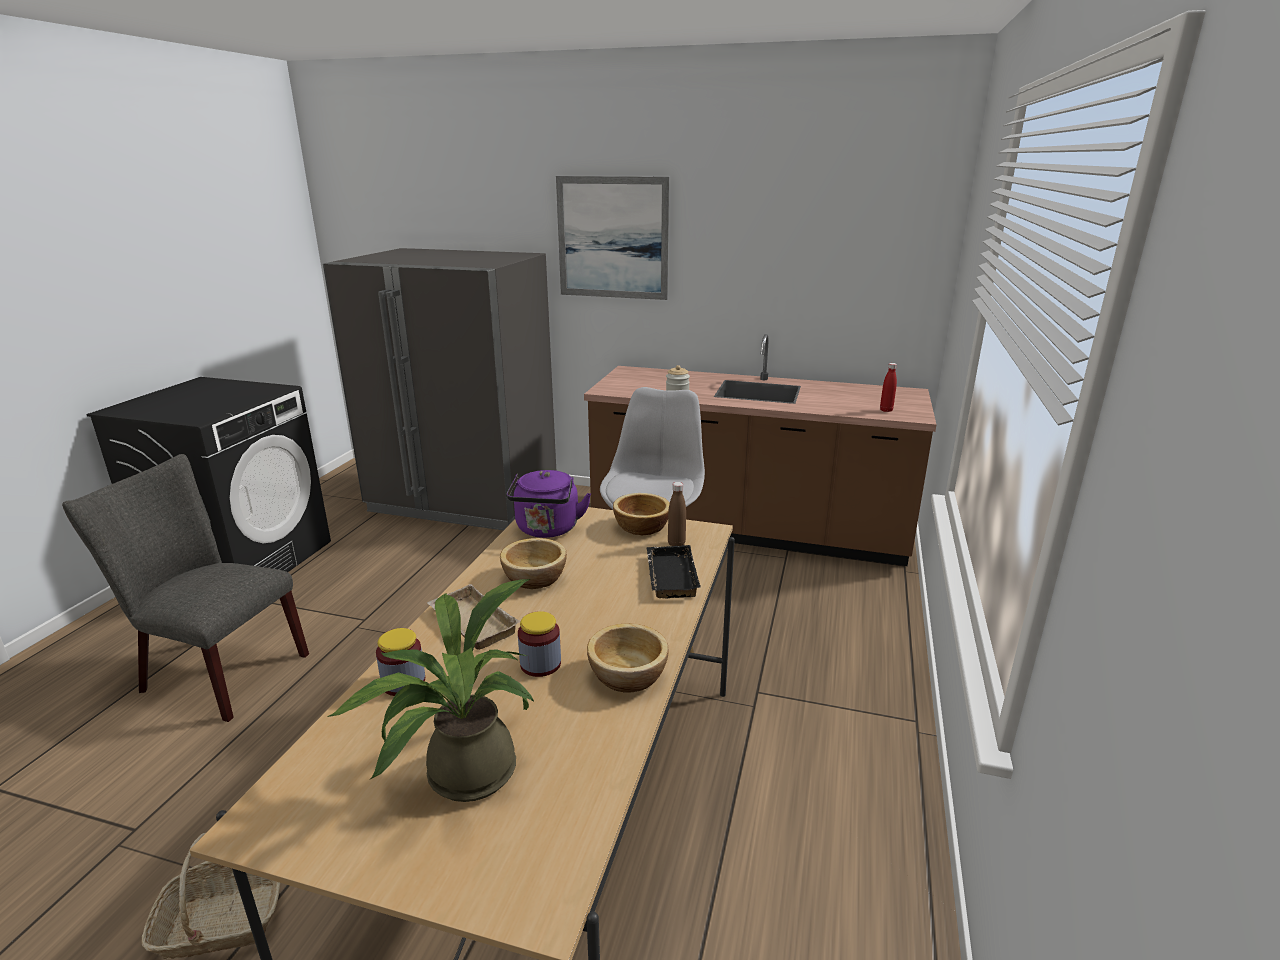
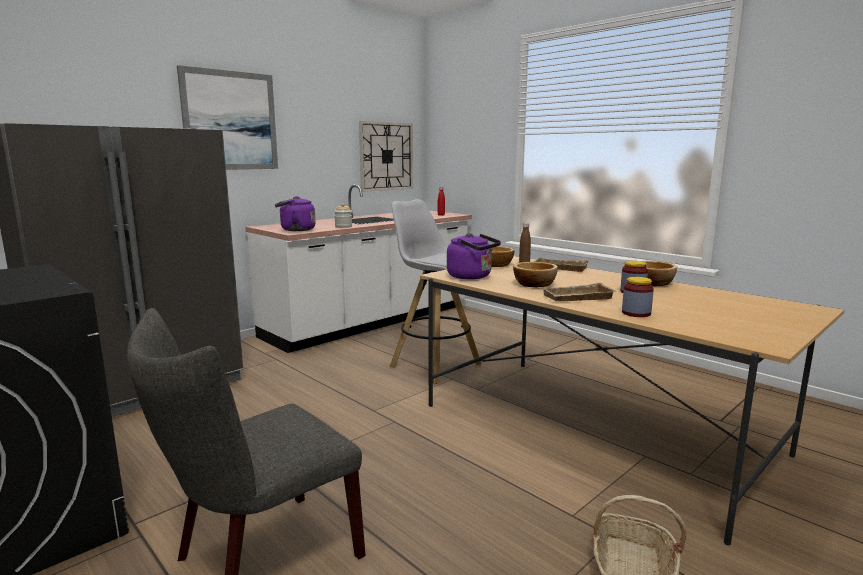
camera: 60 degrees left, 10 degrees down
(460, 775) = (727, 311): potted plant -> none
(621, 387) = (295, 230): none -> purple kettle
(669, 576) = (559, 268): black tray -> beige tray
(748, 530) = (371, 321): brown counter -> white counter
(859, 293) = (386, 156): none -> wall clock

